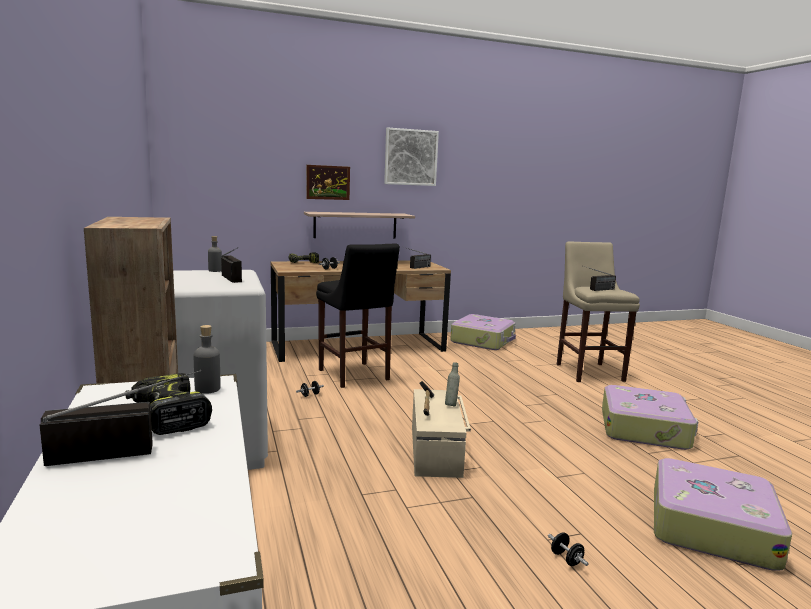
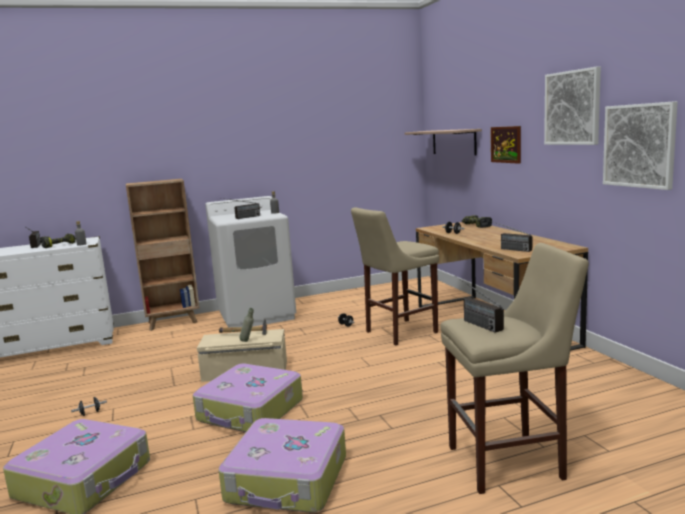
camera: 90 degrees right, 0 degrees up
(355, 225) = (525, 192): shelf -> shelf (453, 142)
(355, 376) = (398, 332): black stool -> beige stool
(466, 187) = (639, 145): none -> picture
(483, 341) = (599, 383): suitcase -> suitcase (250, 411)

